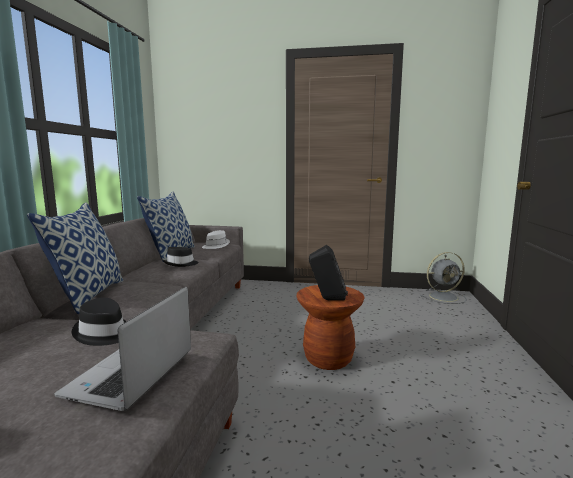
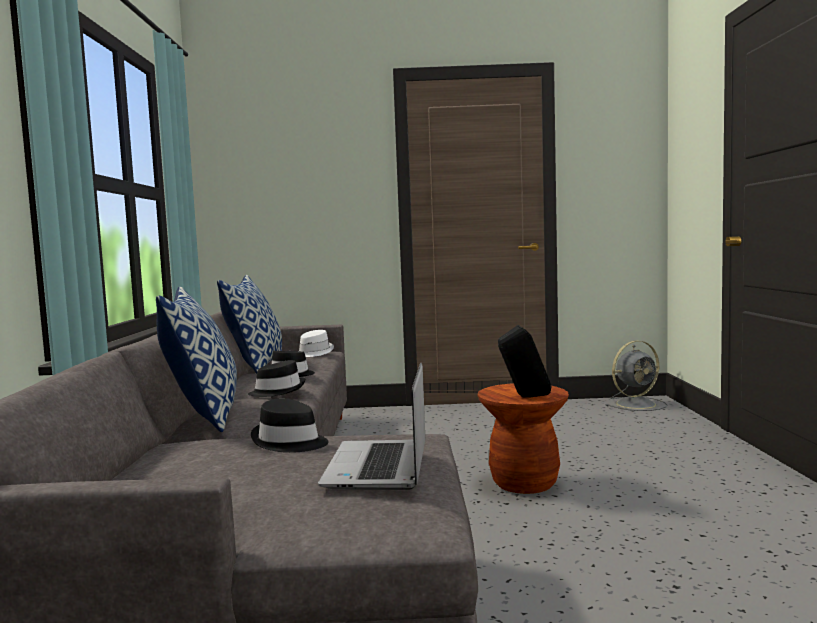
camera: 10 degrees left, 5 degrees down
(158, 277) = (278, 391): none -> black hat

